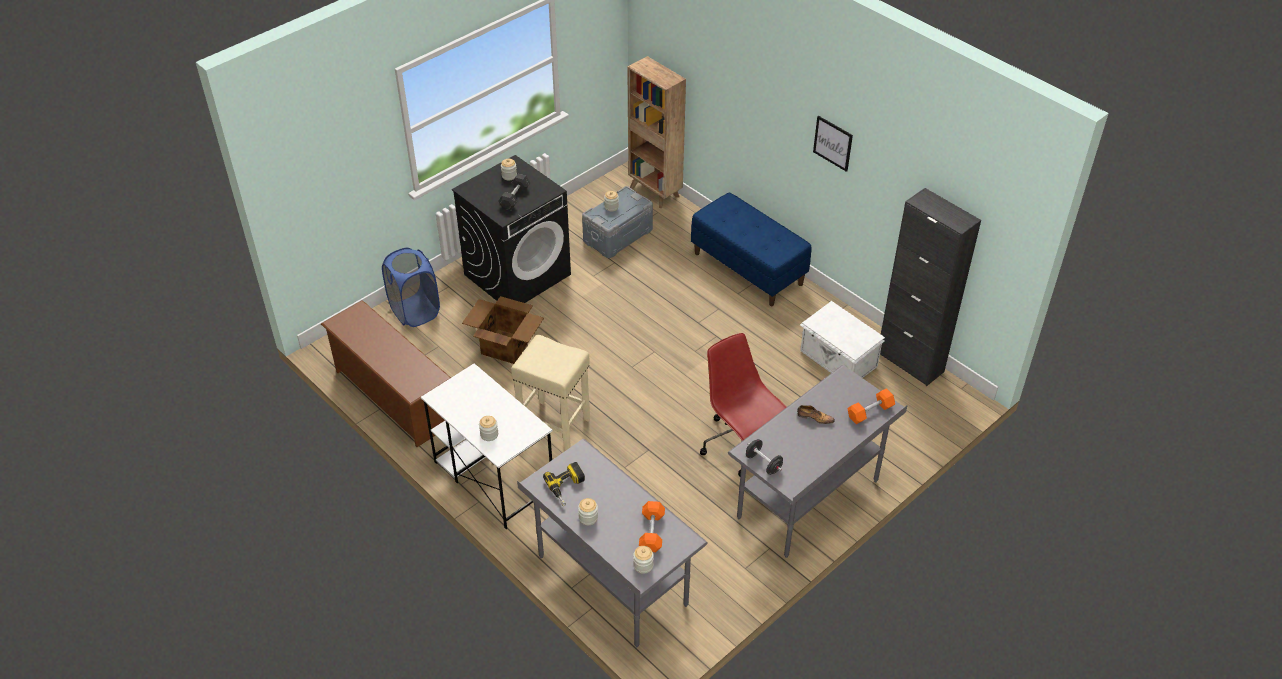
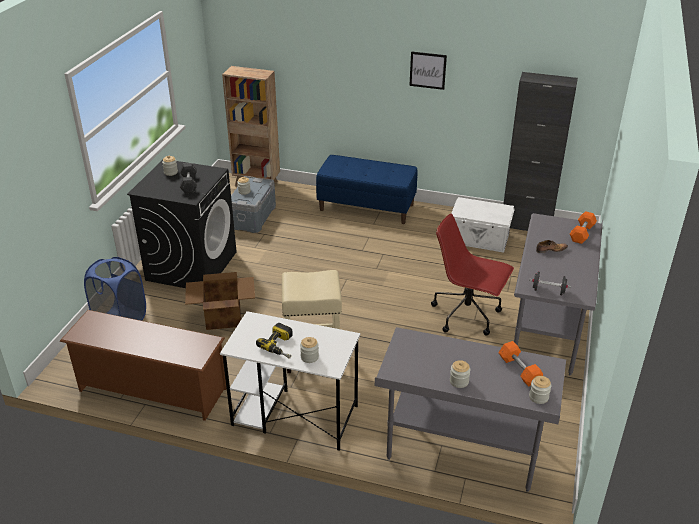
camera: 30 degrees left, 10 degrees down
(567, 487) = (419, 366): power drill -> power drill (281, 346)

